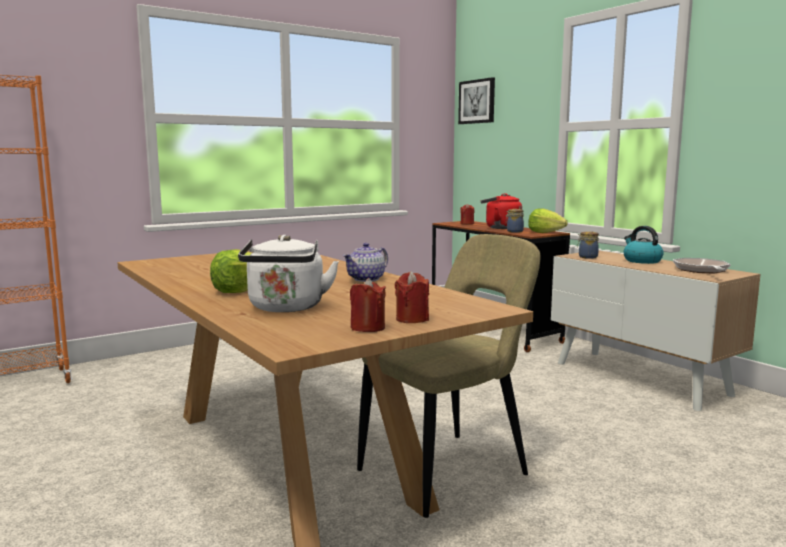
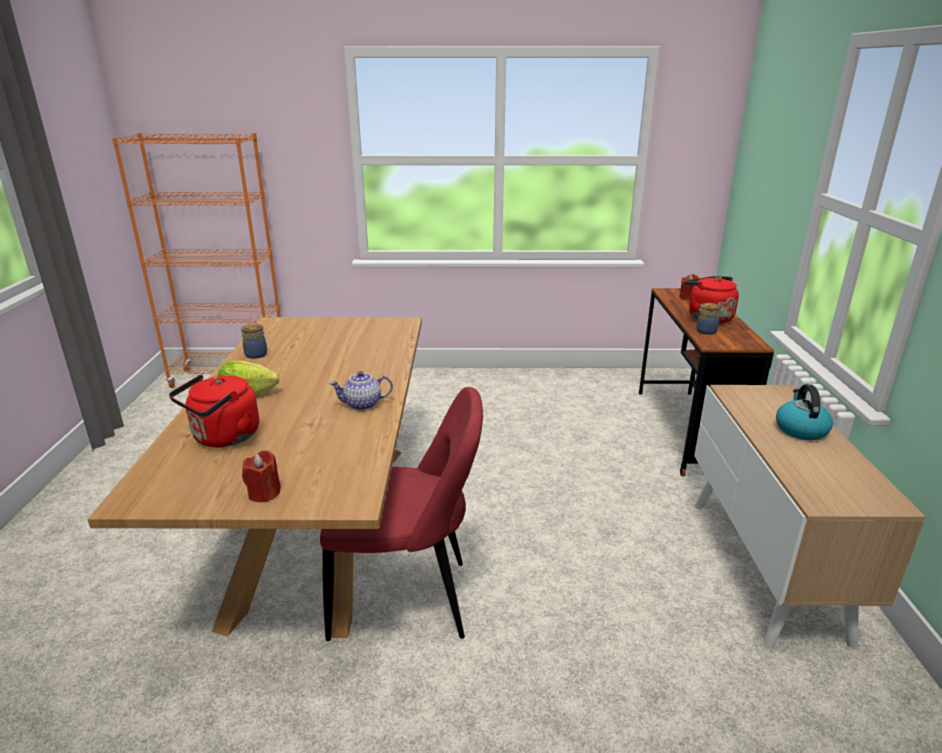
camera: 35 degrees right, 15 degrees up
(286, 308) = (223, 438): white kettle -> red kettle
(367, 328) = (213, 494): red candle -> none
(449, 470) = (407, 600): beige chair -> red chair
(477, 101) = (756, 132): picture -> none
(545, 232) = (740, 342): lettuce -> none
(587, 257) = (741, 400): jar -> jar (255, 354)
(702, 270) = (842, 479): frying pan -> none

